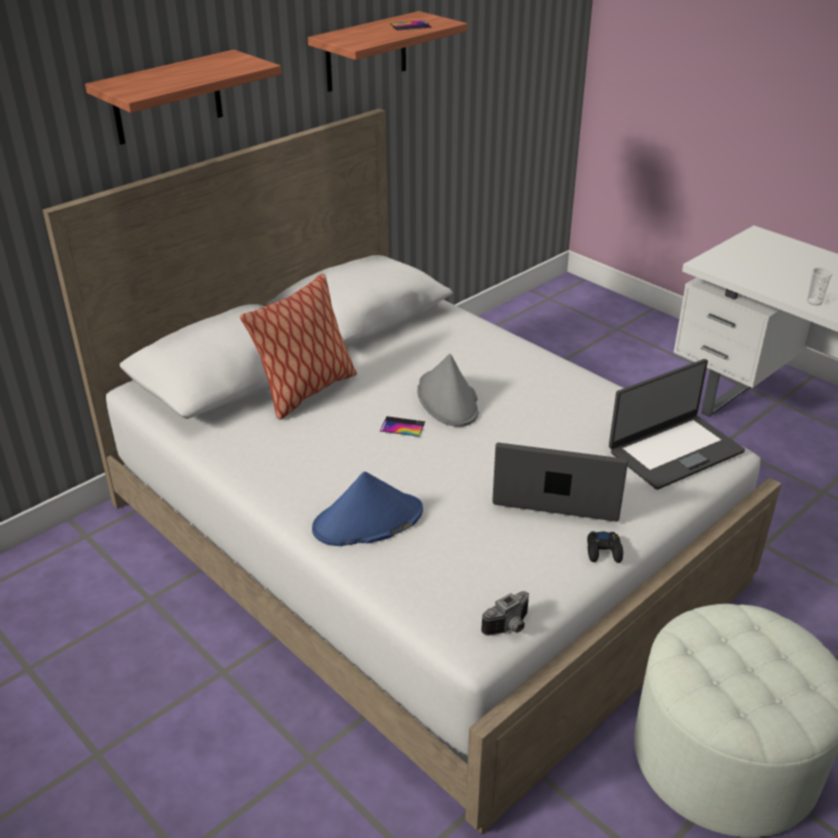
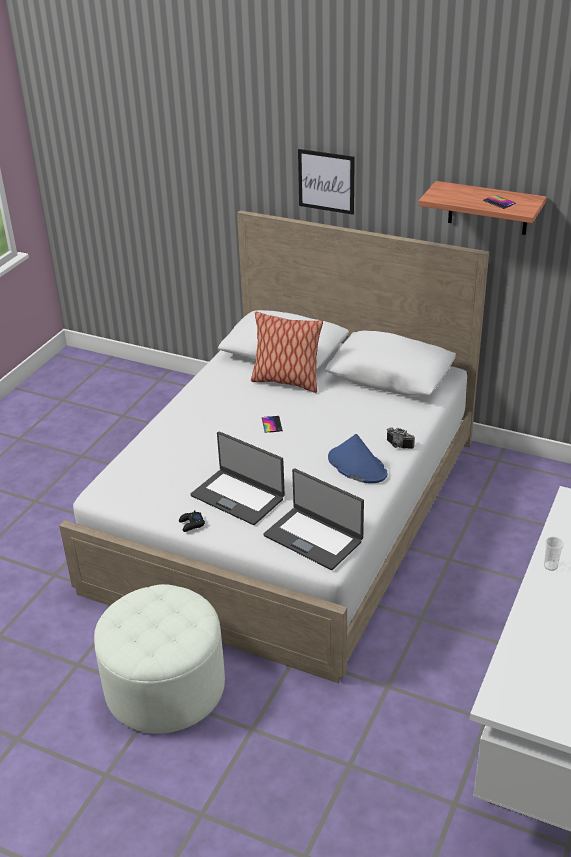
camera: 70 degrees right, 0 degrees up
(167, 98) = (326, 181): shelf -> picture
(367, 521) = (177, 436): blue hat -> blue hat (356, 466)
(448, 400) = (312, 433): grey hat -> none
(510, 627) = (113, 502): camera -> camera (398, 446)
(558, 493) = (238, 496): laptop -> laptop turned 135 degrees clockwise

